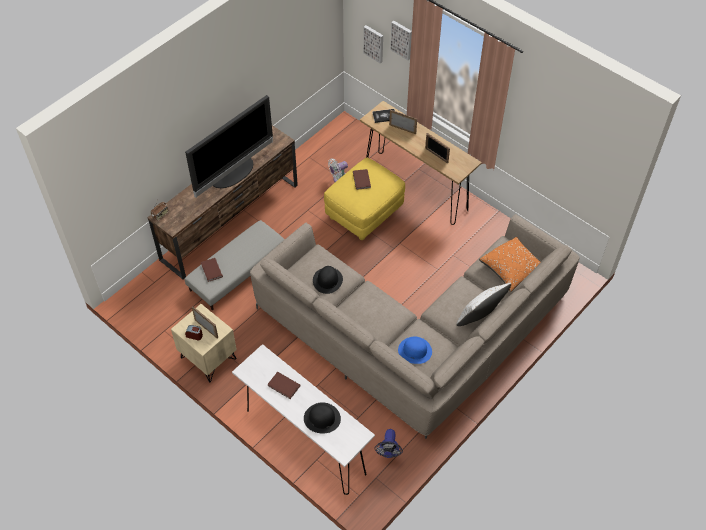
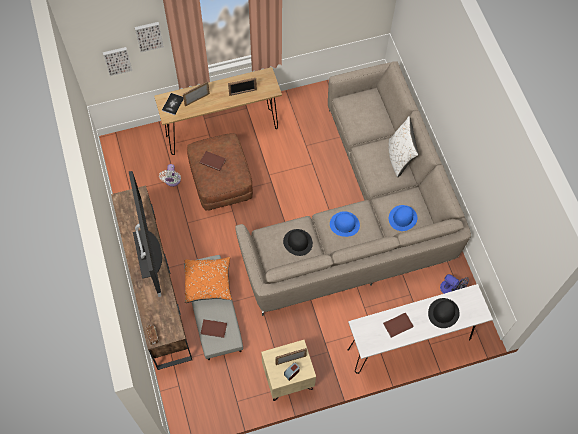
camera: 60 degrees left, 10 degrees up
(364, 213) = (221, 182): yellow ottoman -> brown ottoman
(372, 307) = (344, 224): none -> blue hat
(512, 269) = (371, 111): orange pillow -> orange pillow (208, 283)

